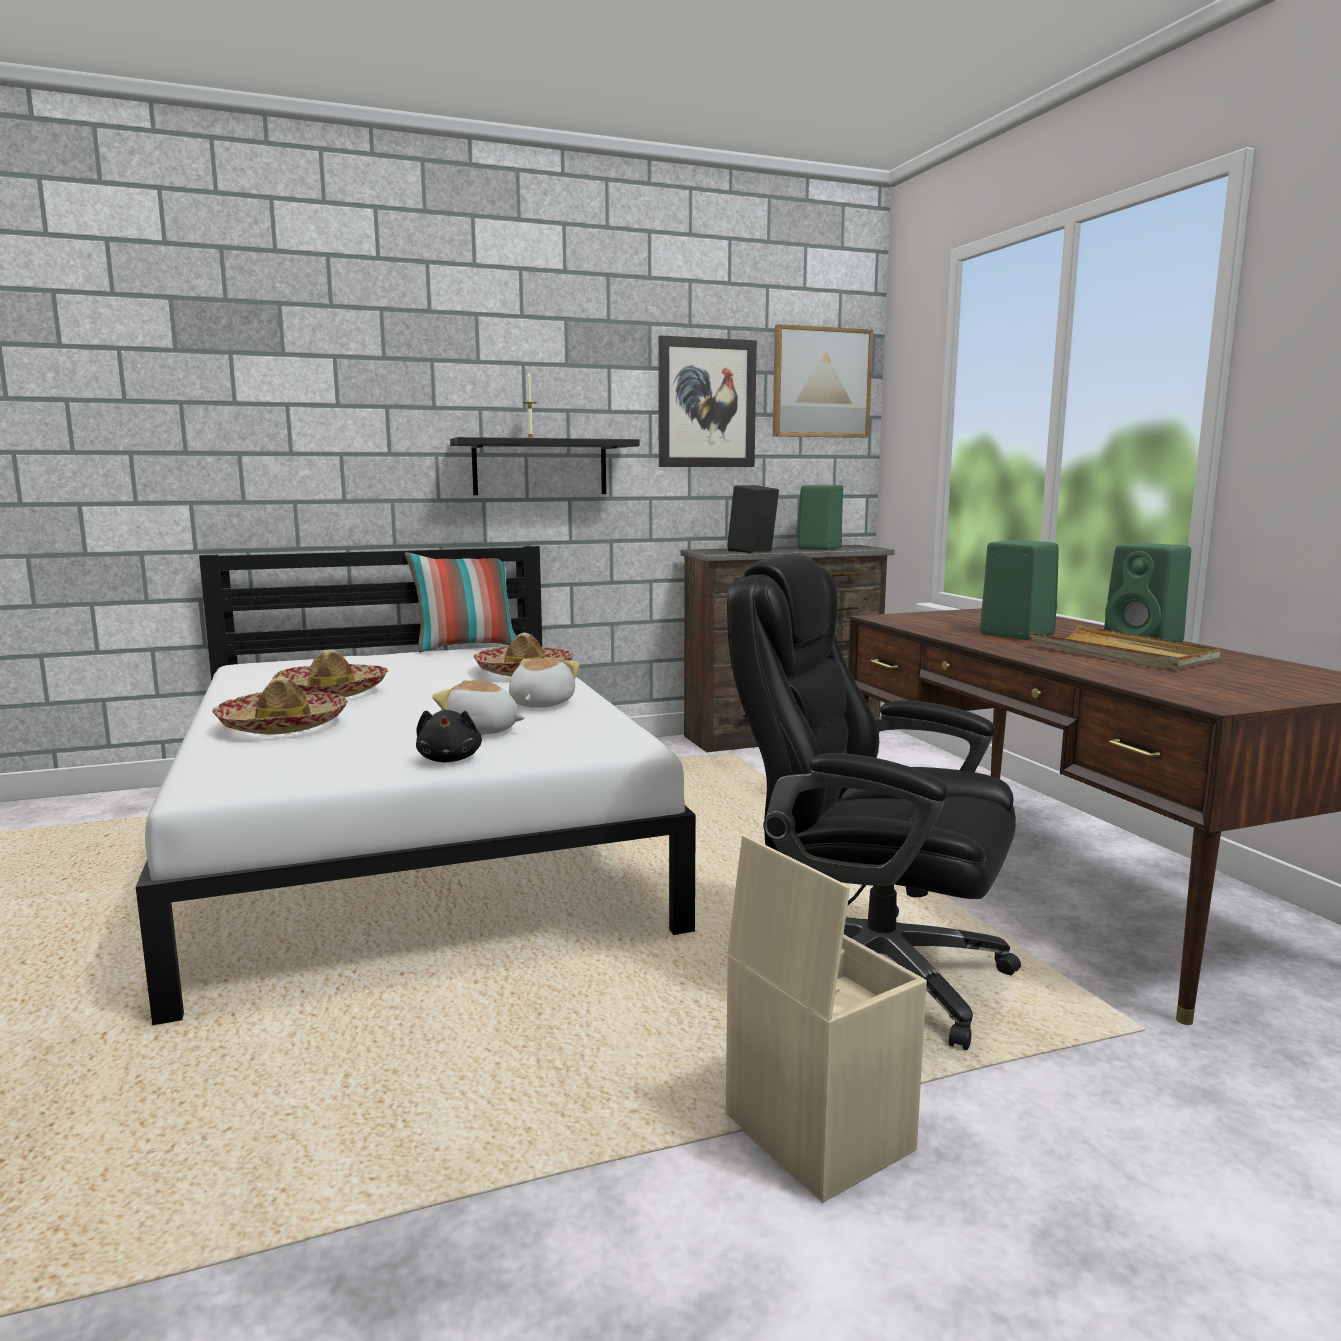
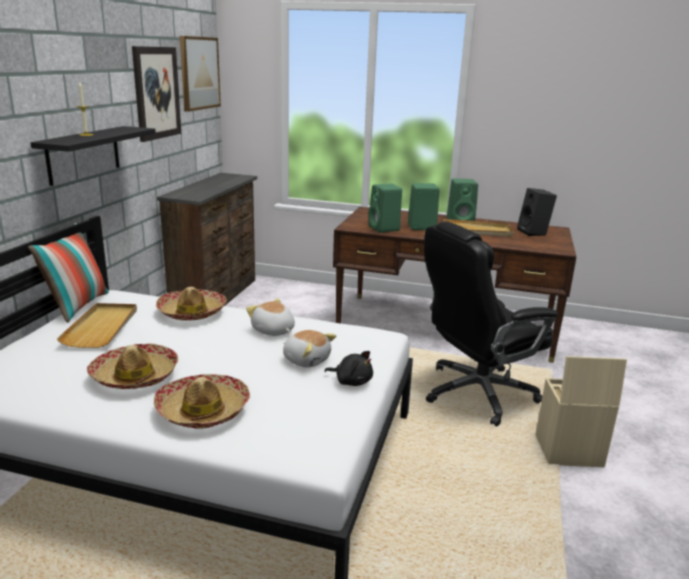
camera: 55 degrees left, 10 degrees up
(424, 660) = (102, 327): none -> beige tray
(480, 731) = (306, 360): plush toy -> plush toy turned 105 degrees counterclockwise
(752, 551) = (205, 191): black speaker -> black speaker (534, 232)
(819, 548) = (222, 181): green speaker -> green speaker (384, 229)

